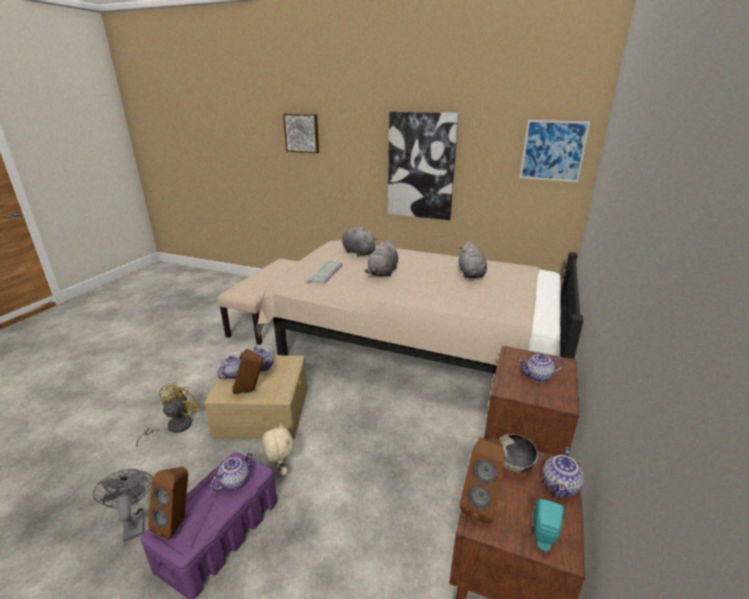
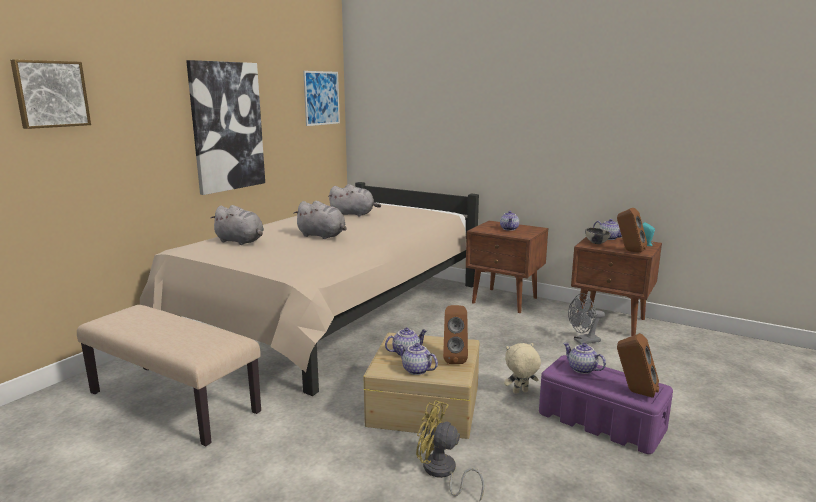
camera: 80 degrees left, 10 degrees down
(133, 522) = (600, 479): grey fan -> grey fan (583, 341)
(326, 273) = (300, 255): keyboard -> none
(357, 252) = (241, 241): grey plush toy -> grey plush toy turned 120 degrees counterclockwise

